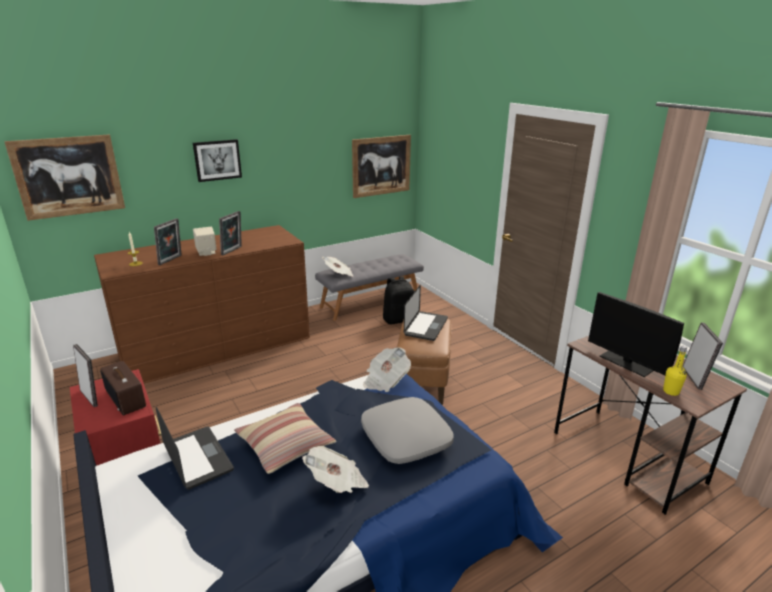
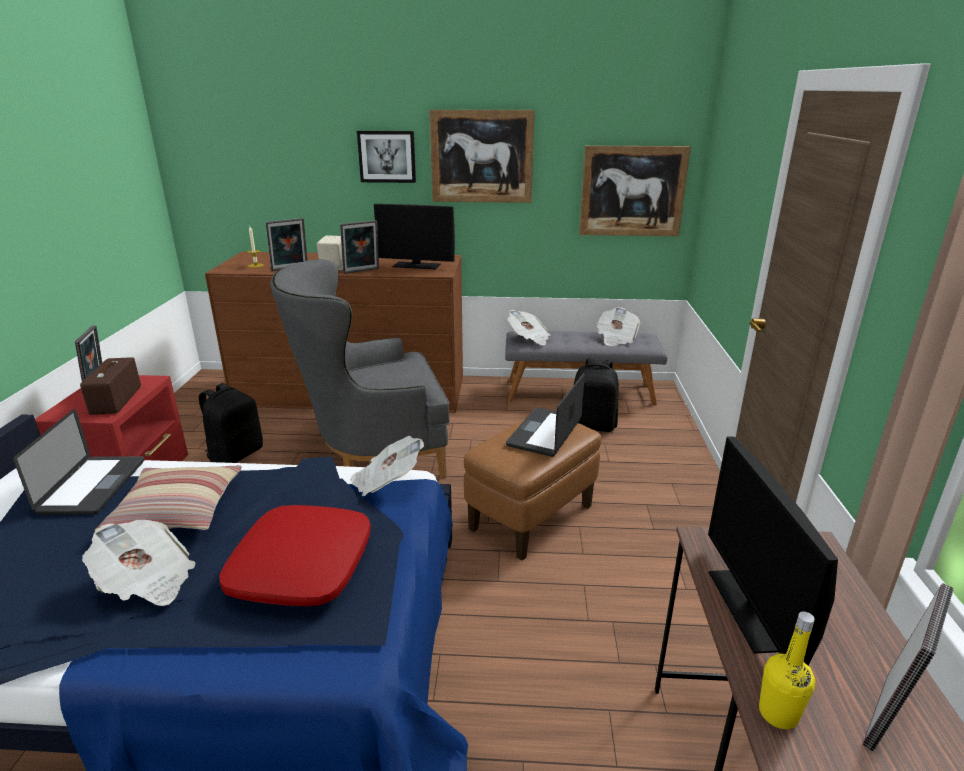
camera: 35 degrees right, 0 degrees up
(68, 176) = (223, 158): picture -> picture (481, 157)
(184, 418) = (236, 454): none -> black backpack
(264, 239) = (416, 265): none -> monitor
(287, 381) = (372, 454): none -> grey armchair
(388, 261) = (616, 338): none -> newspaper
(406, 438) = (302, 567): grey pillow -> red pillow
(426, 326) = (545, 433): laptop -> laptop turned 150 degrees clockwise

